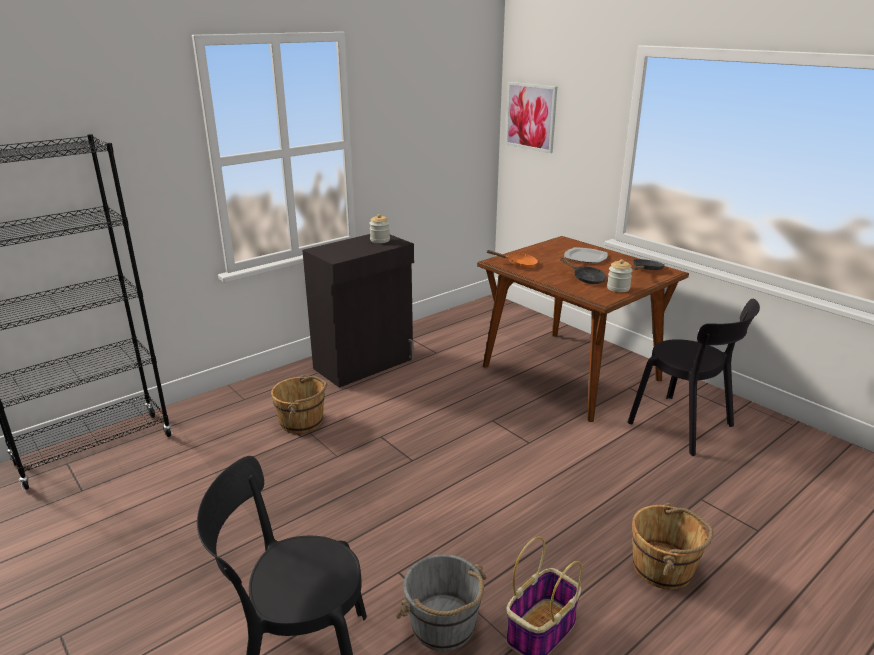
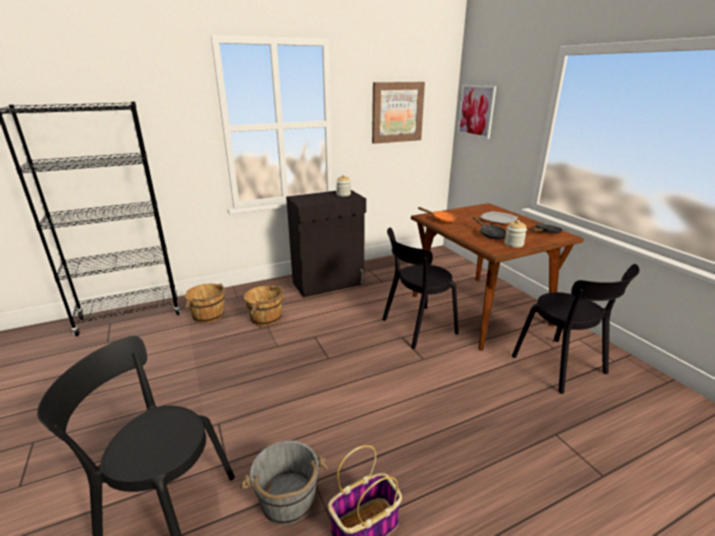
camera: 15 degrees right, 0 degrees up
(431, 122) = (397, 112): none -> picture
(504, 406) = (416, 327): none -> black chair
(663, 568) = (498, 492): brown bucket -> brown bucket (209, 315)

